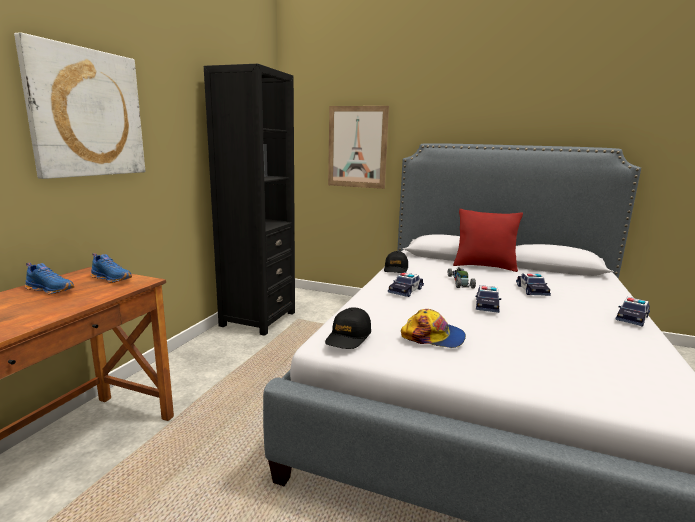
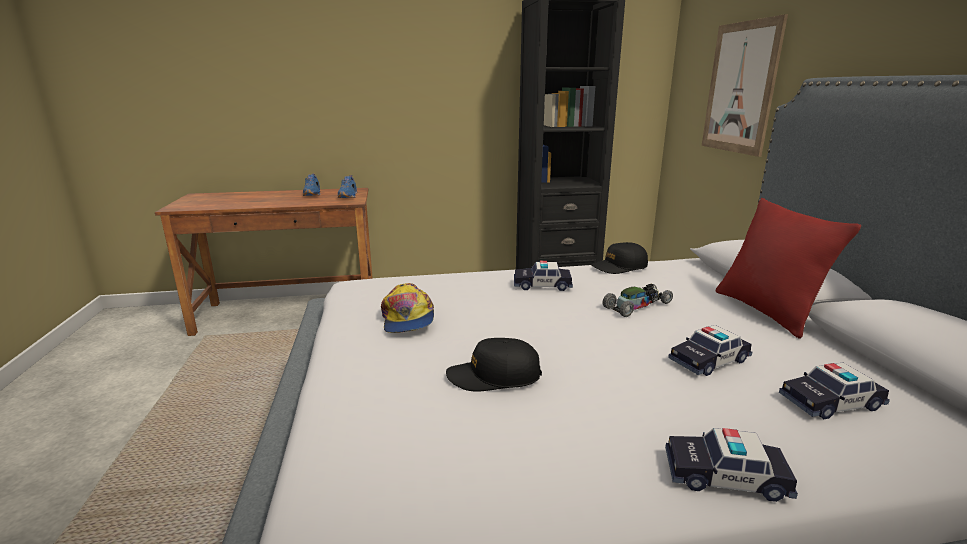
camera: 60 degrees right, 5 degrees up
(87, 113) = (380, 63): picture -> none
(348, 337) = (369, 287): black cap -> black cap (494, 376)
(487, 305) = (563, 334): toy car -> toy car (831, 402)

